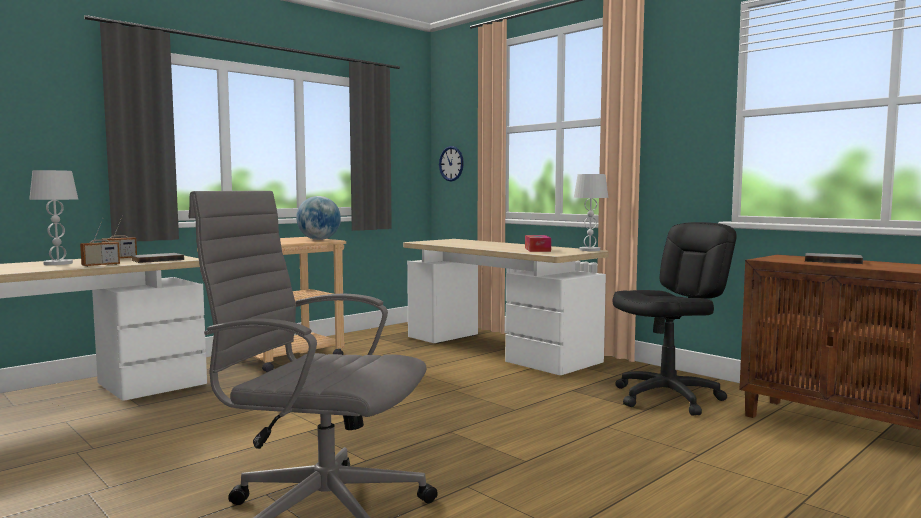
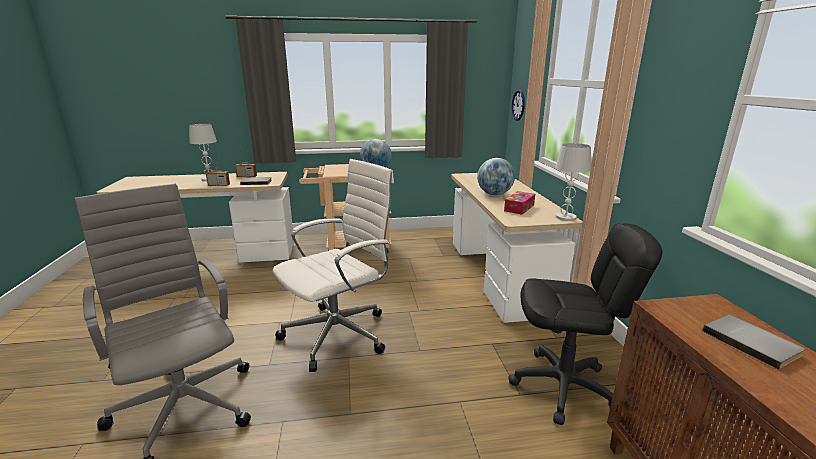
camera: 35 degrees right, 15 degrees up
(406, 420) = (339, 333): none -> white office chair
(490, 247) = (494, 194): none -> globe

